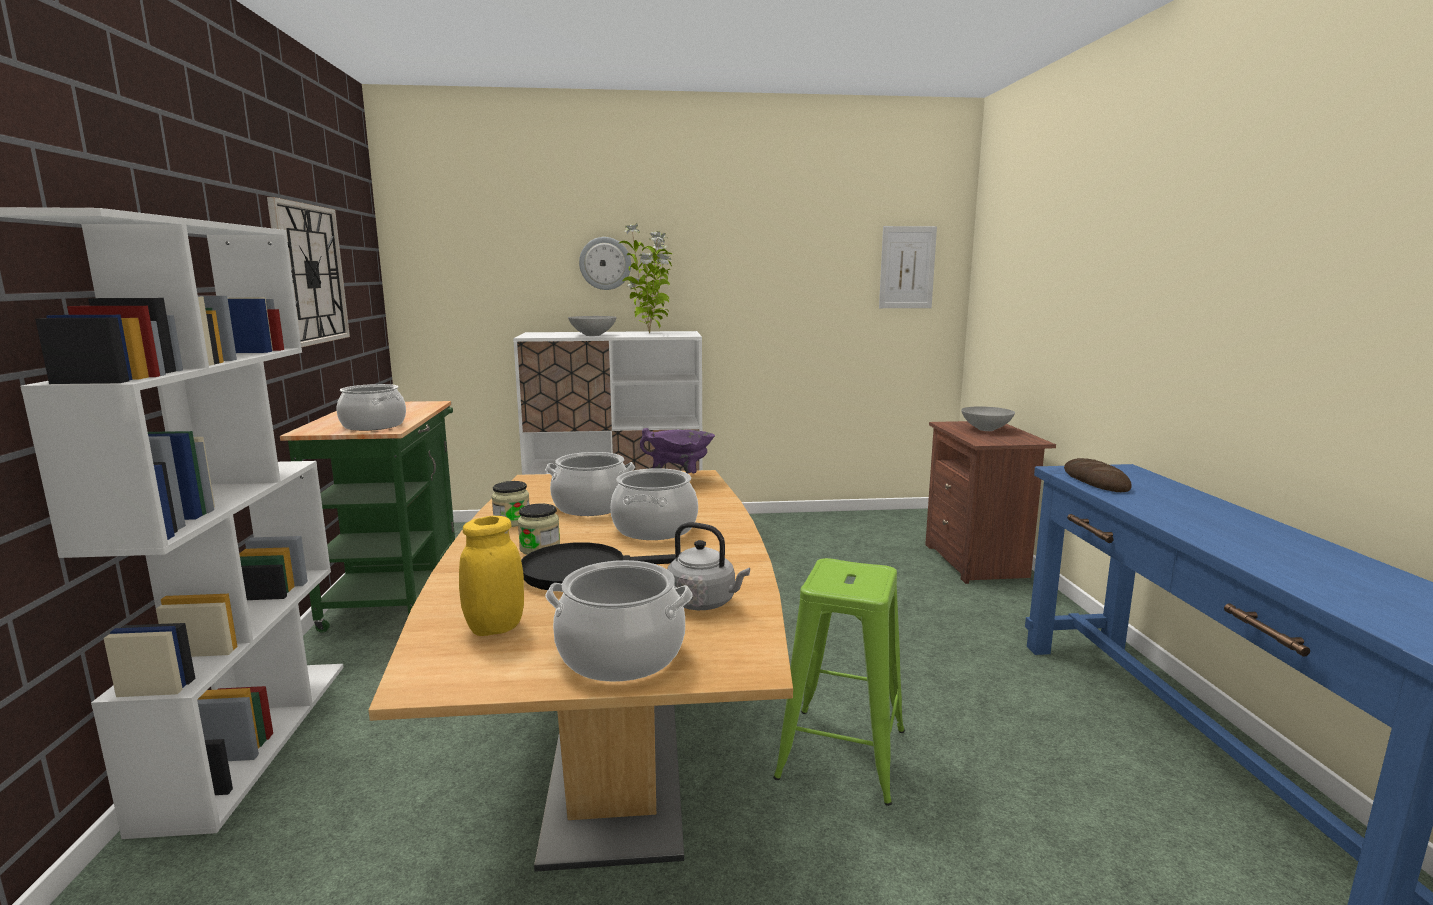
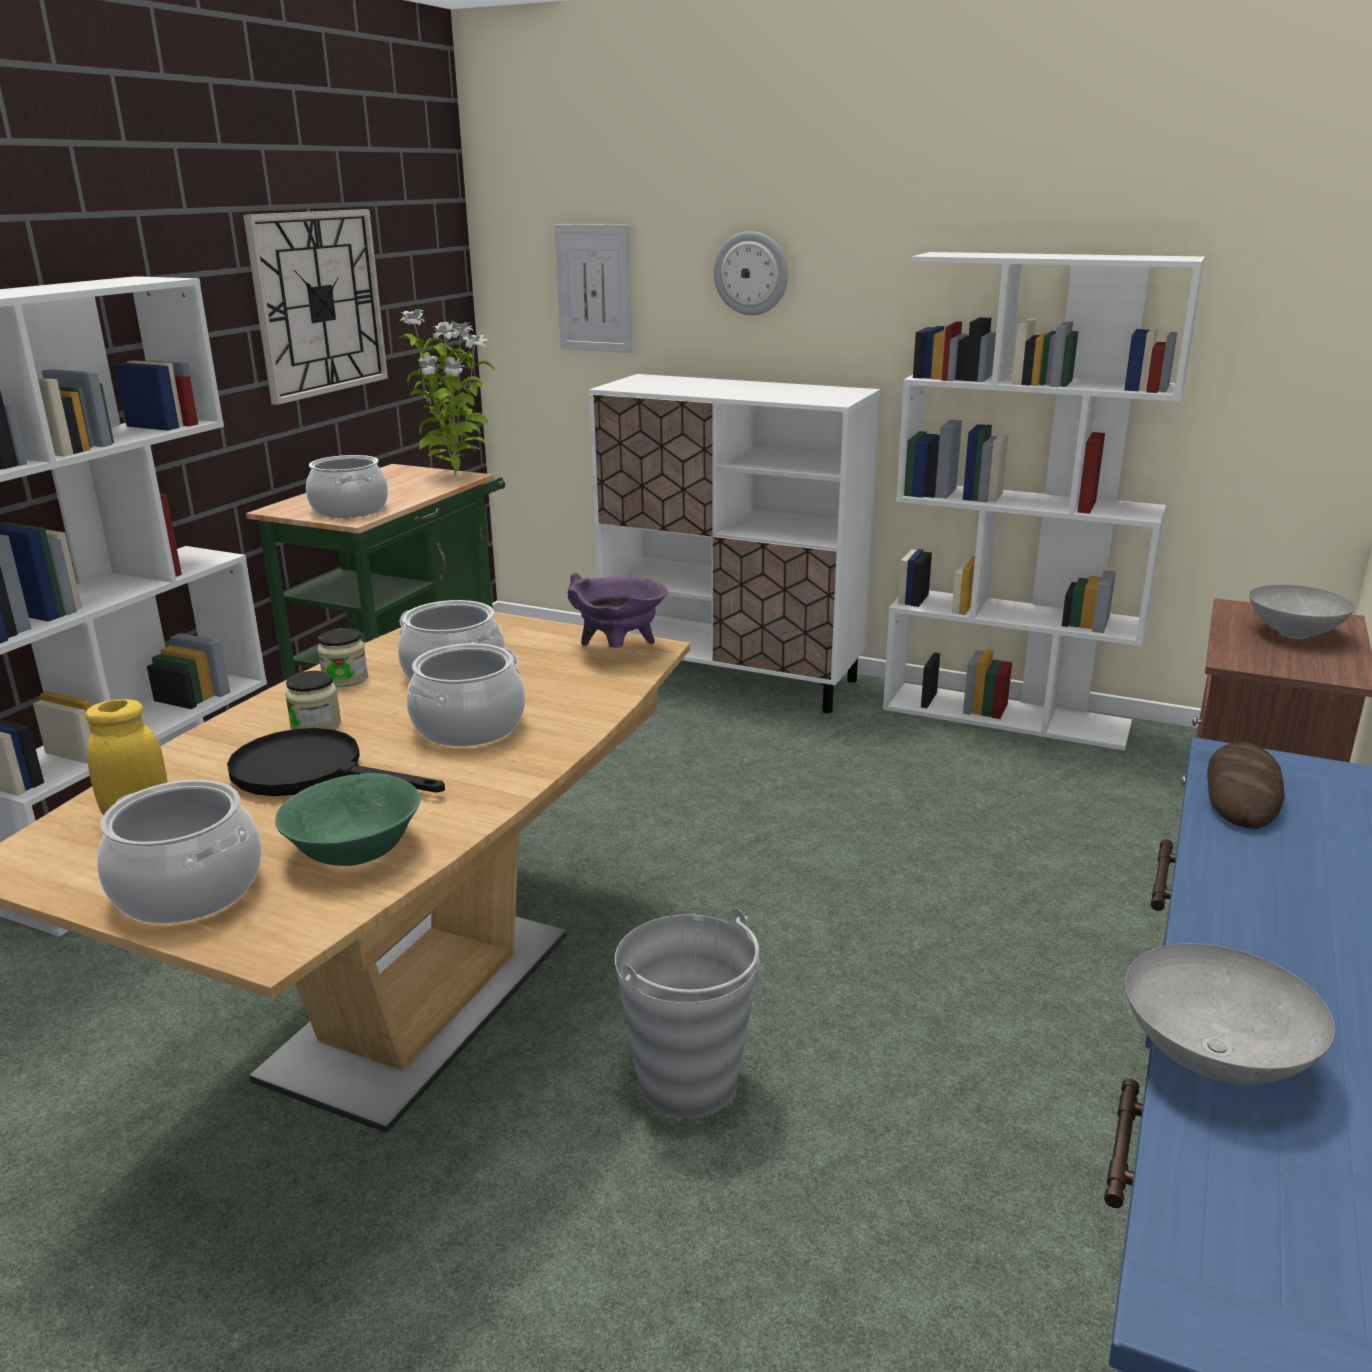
camera: 30 degrees right, 10 degrees up
(592, 335) = (700, 391): grey bowl -> grey bowl (1211, 1059)
(650, 333) = (794, 391): potted plant -> potted plant (455, 475)
(705, 603) = (357, 850): grey kettle -> green bowl
(795, 521) = (1006, 715): none -> white bookcase
(842, 753) = (688, 1082): green stool -> grey bucket
(907, 267) = (1282, 294): picture -> picture (594, 288)

